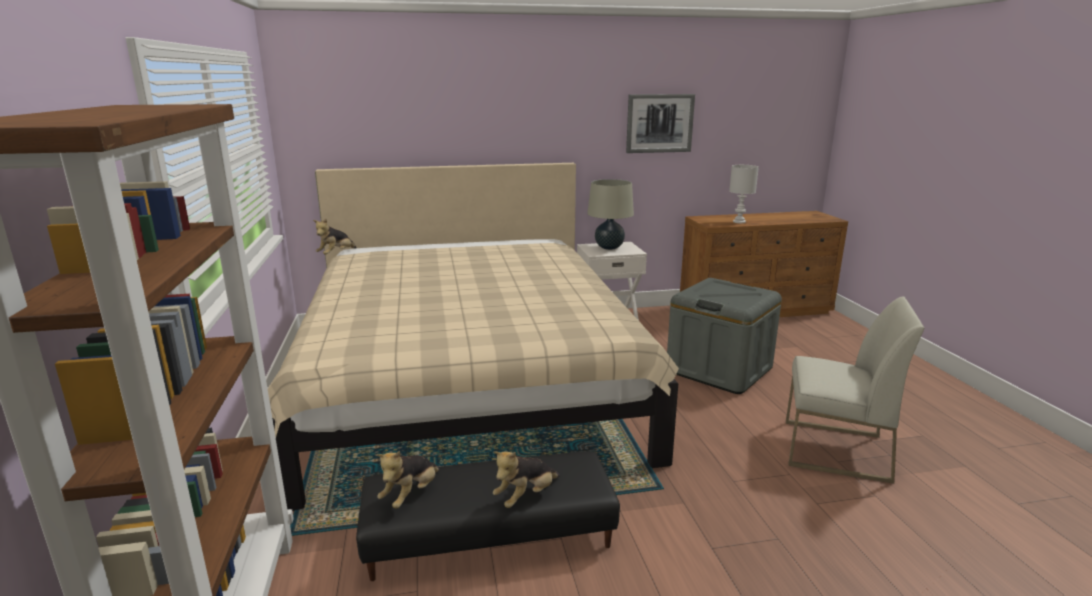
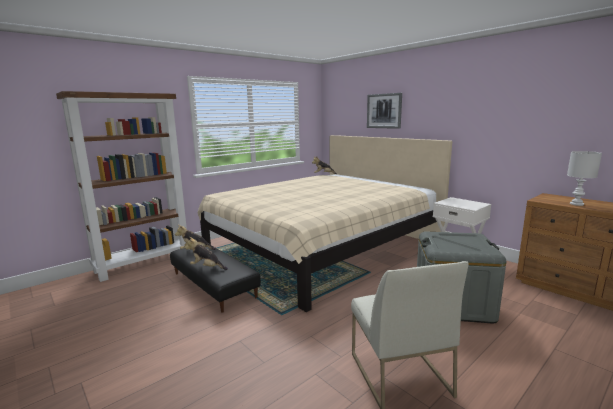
camera: 60 degrees right, 5 degrees down
(609, 247) = (462, 202): beige table lamp -> none
(659, 123) = (524, 114): picture -> picture (384, 111)

